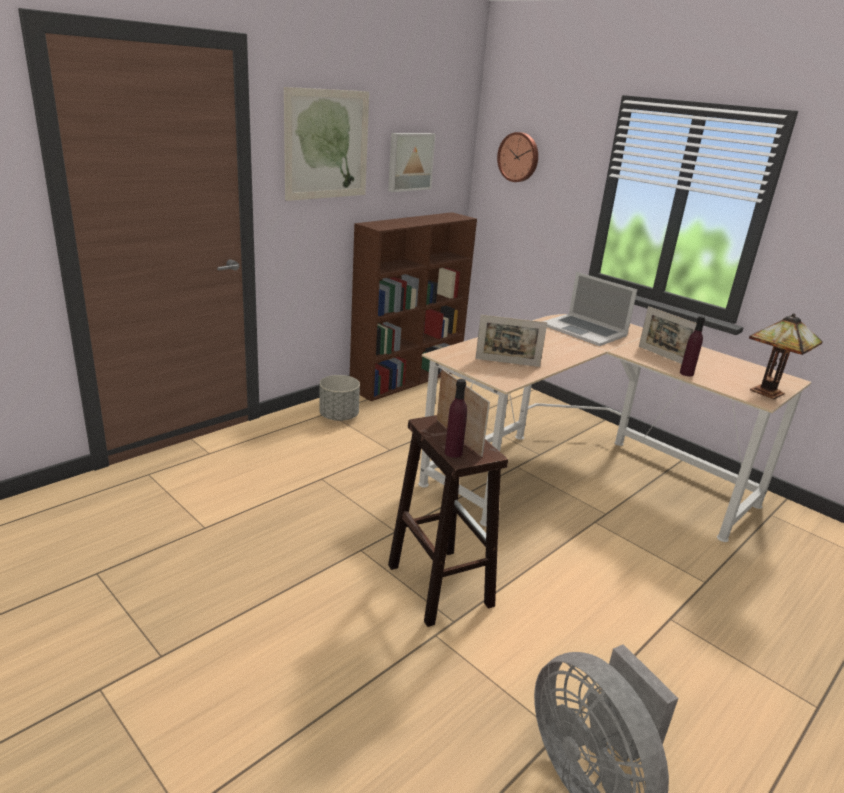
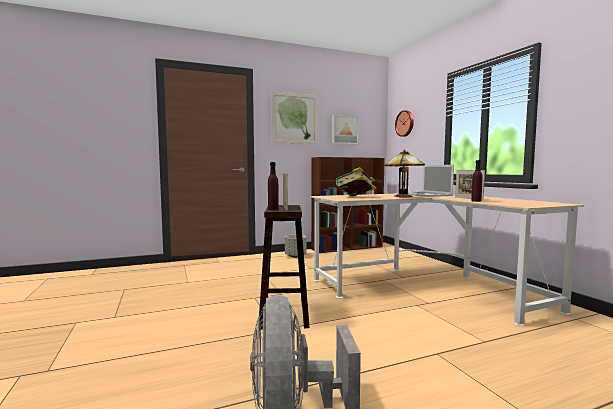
camera: 25 degrees right, 20 degrees down
(507, 362) = (355, 197): picture frame -> book
(770, 392) = (536, 205): table lamp -> table lamp (404, 197)

